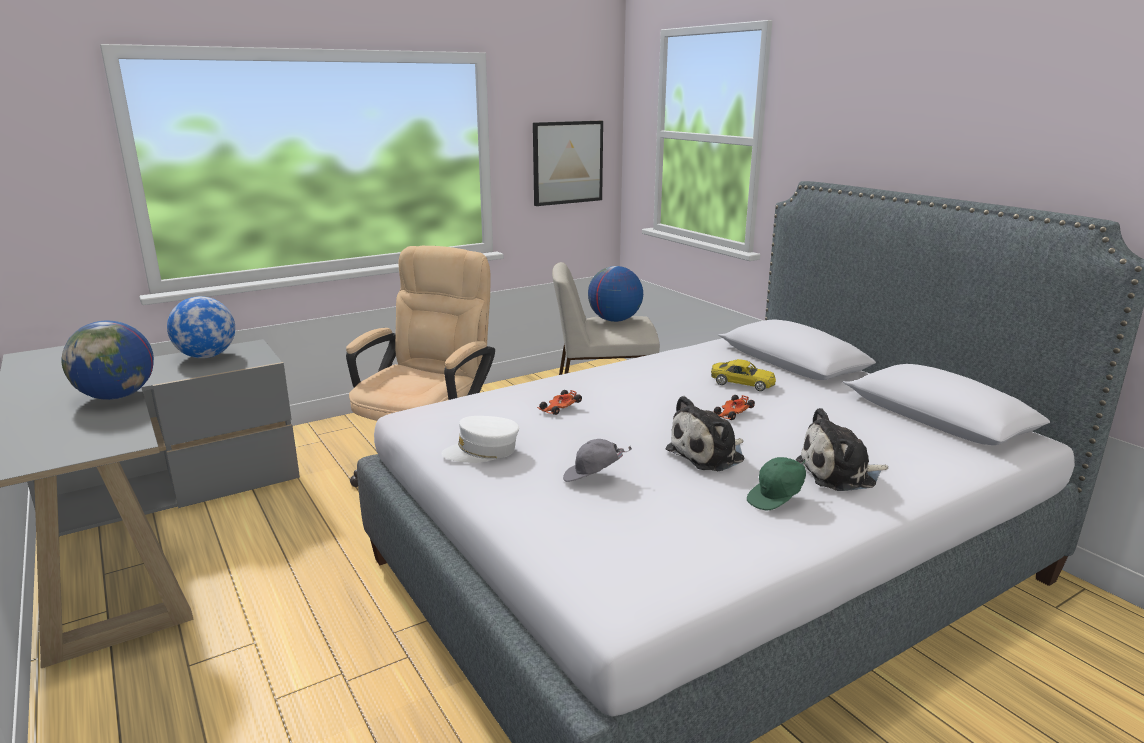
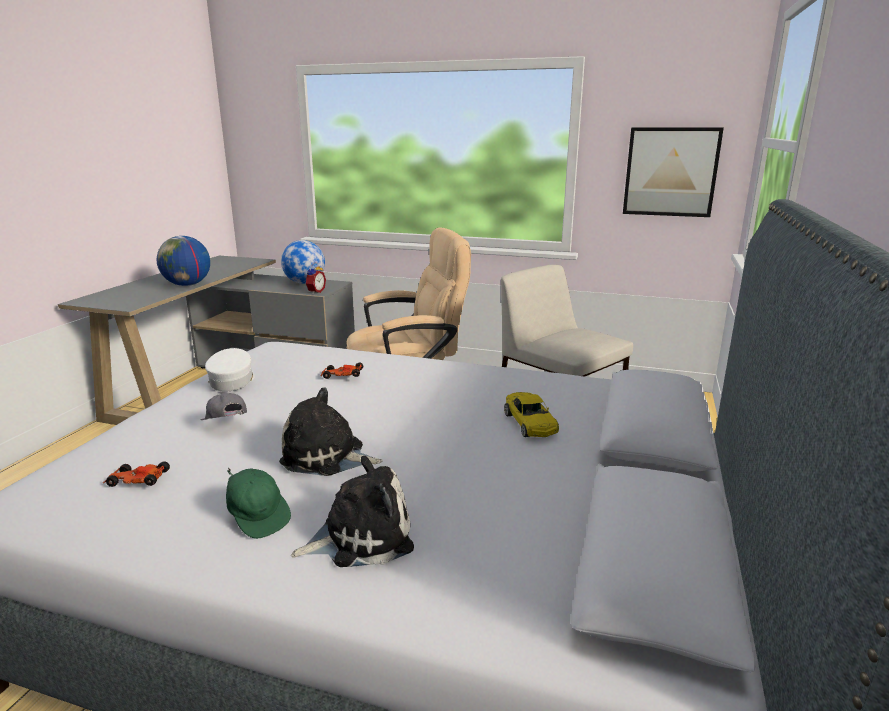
camera: 50 degrees right, 0 degrees up
(256, 361) = (315, 292): none -> alarm clock
(482, 451) = (232, 380): white cap -> white cap turned 45 degrees clockwise
(614, 320) = (580, 334): globe -> none
(732, 413) = (439, 439): toy car -> toy car (137, 480)
(777, 499) = (258, 516): green cap -> green cap turned 150 degrees counterclockwise
(840, 473) = (361, 536): plush toy -> plush toy turned 120 degrees clockwise

